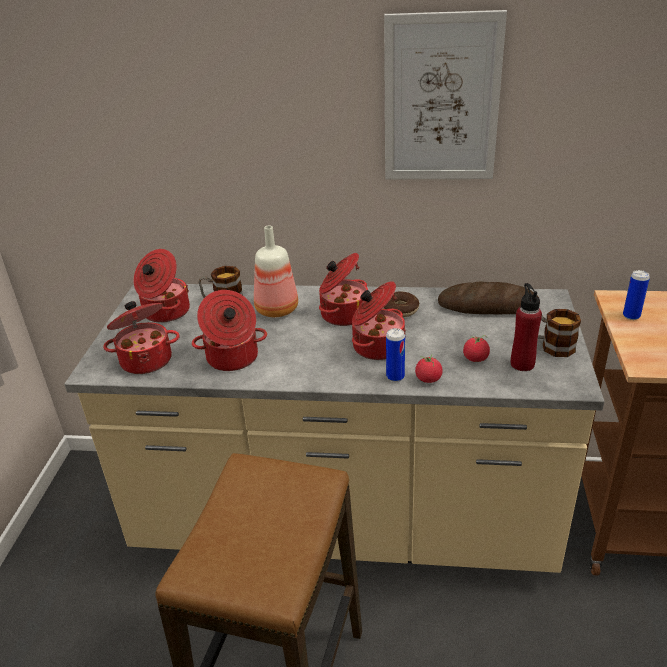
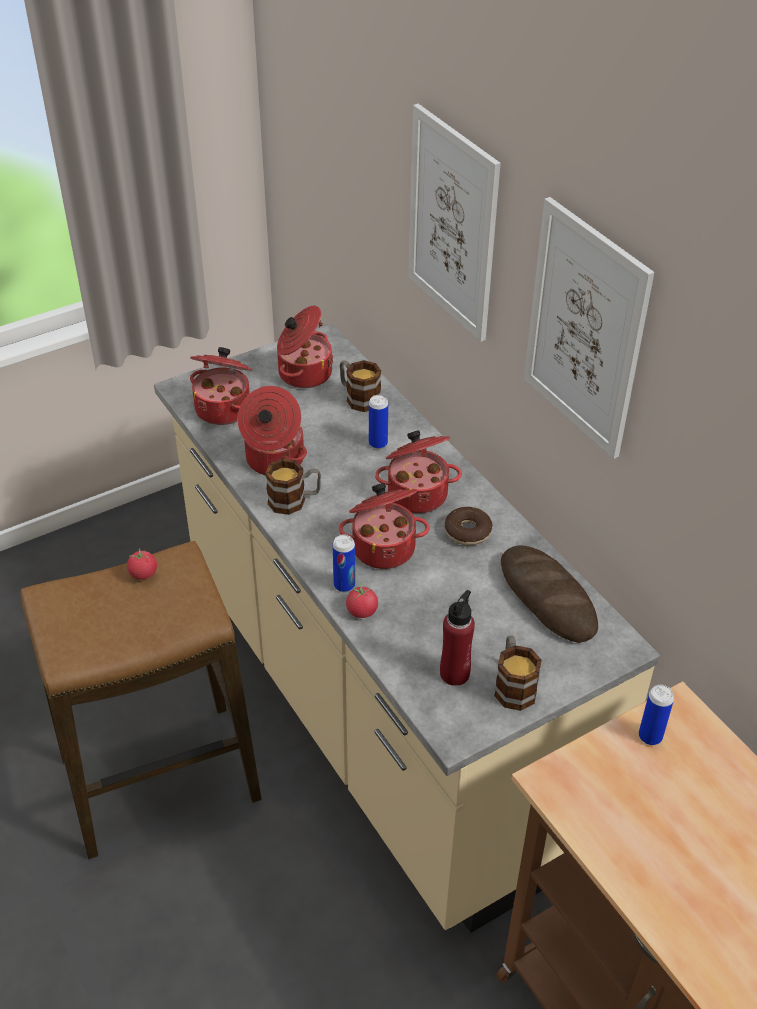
camera: 50 degrees right, 10 degrees up
(271, 104) = (452, 224): none -> picture
(277, 310) = (378, 443): bottle -> can
(286, 365) = (294, 500): none -> mug
(475, 358) = (430, 632): tomato -> tomato (143, 573)

